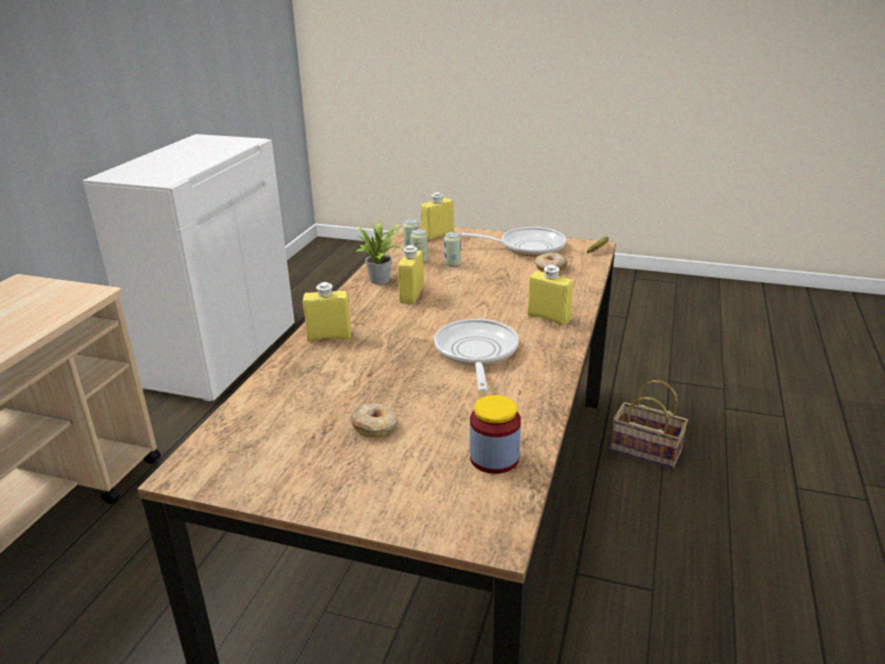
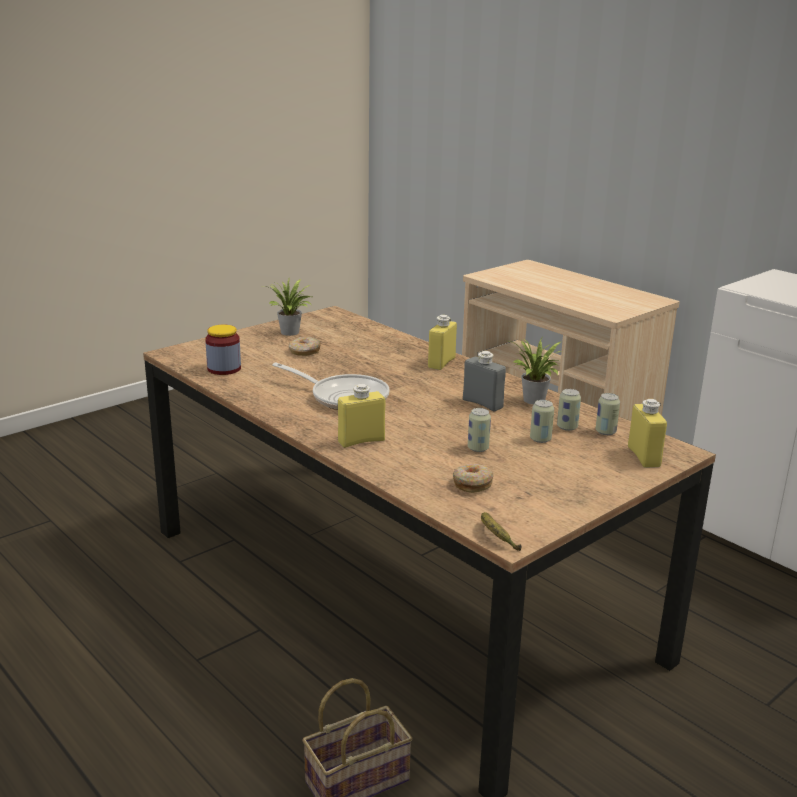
camera: 120 degrees right, 5 degrees down
(311, 469) = (291, 333): none -> potted plant
(411, 295) = (482, 404): yellow bottle -> grey bottle
(497, 278) = (478, 448): none -> can
(526, 247) = (553, 494): frying pan -> none

